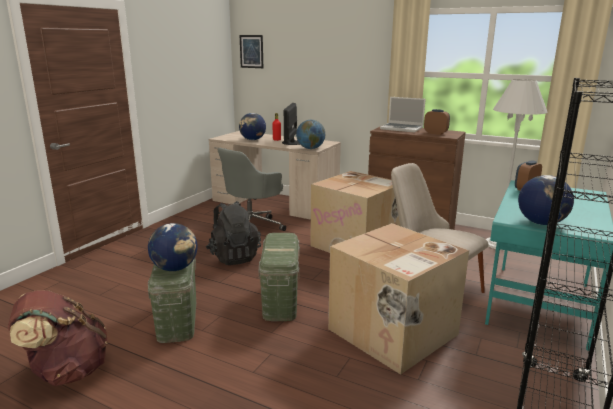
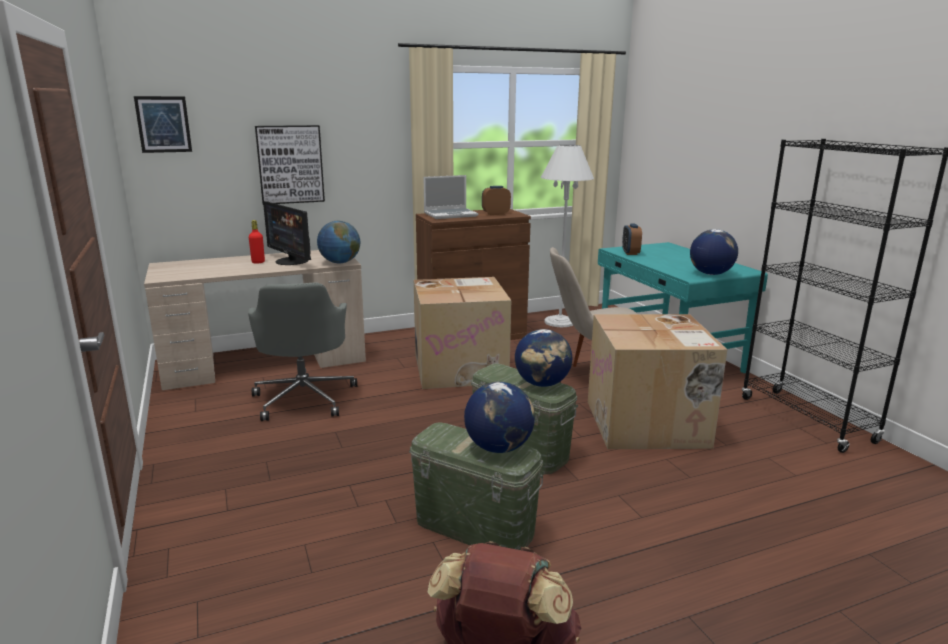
camera: 50 degrees left, 0 degrees up
(233, 257) = (370, 438): black backpack -> none
(252, 140) = (223, 269): globe -> globe (542, 384)
(314, 80) = (290, 164): none -> picture

